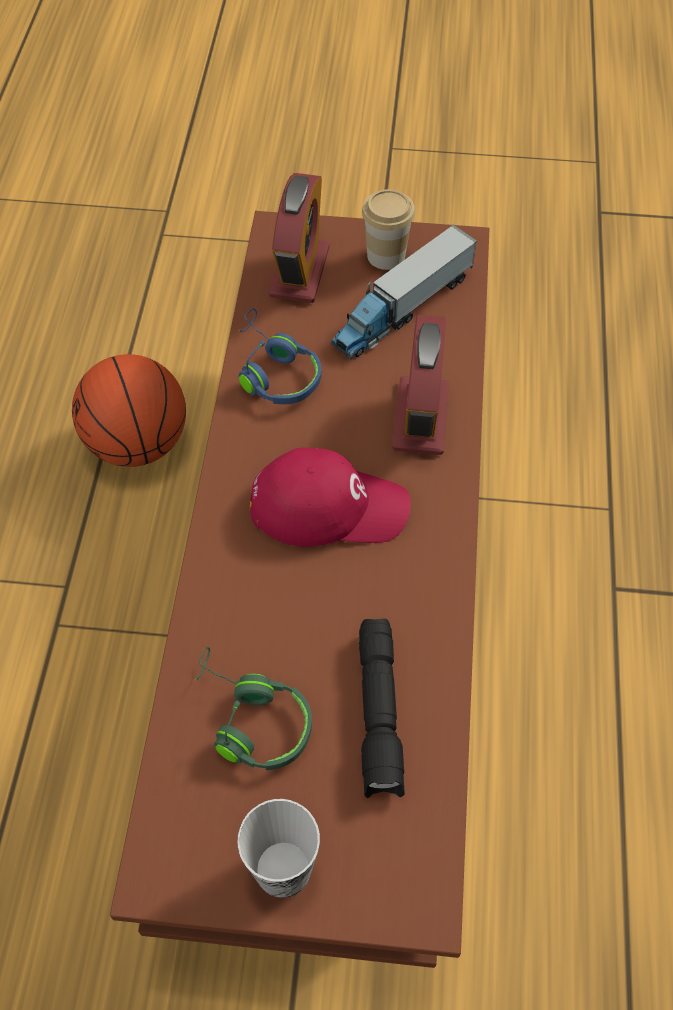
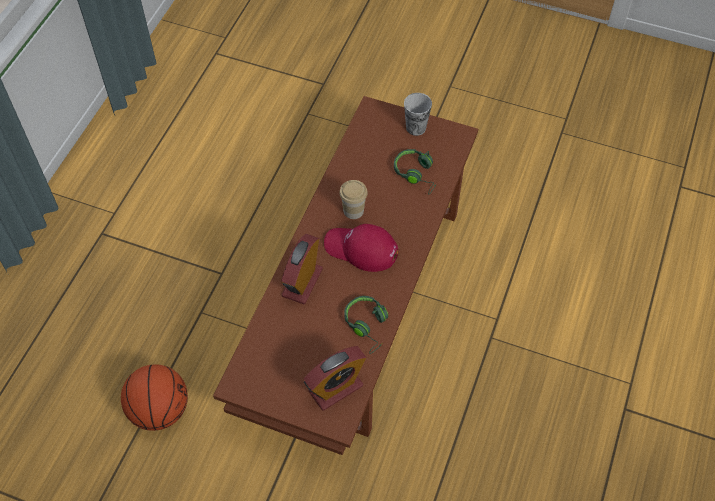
camera: 165 degrees left, 0 degrees up
(138, 443) = (443, 413): basketball -> basketball (159, 410)
(274, 371) = (367, 325): blue headphones -> green headphones
(299, 271) = (335, 388): alarm clock -> alarm clock turned 150 degrees counterclockwise
(380, 714) = (366, 165): black flashlight -> none
(386, 256) = (282, 388): cup -> cup (353, 210)
(402, 309) = (287, 348): toy truck -> none

